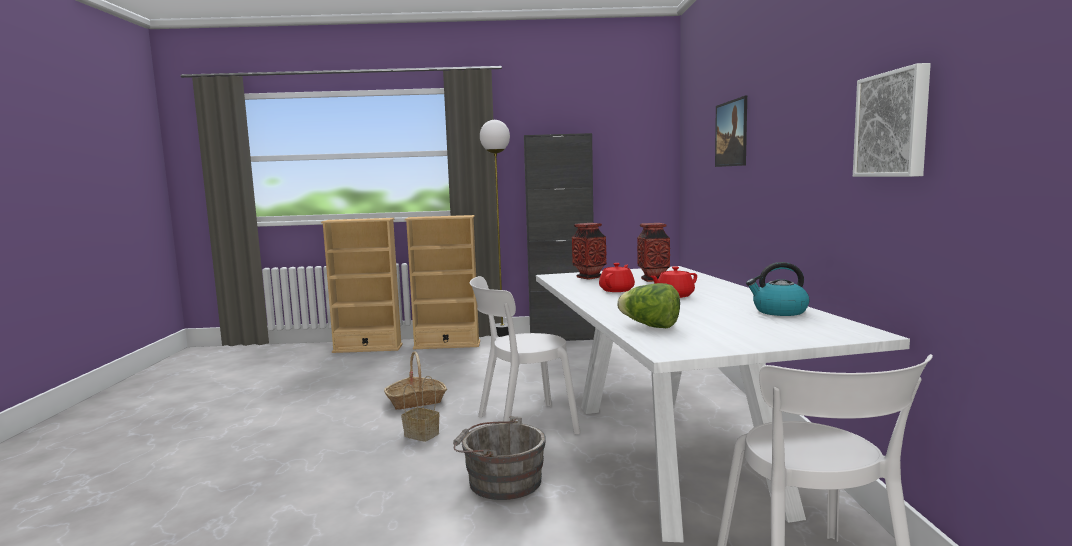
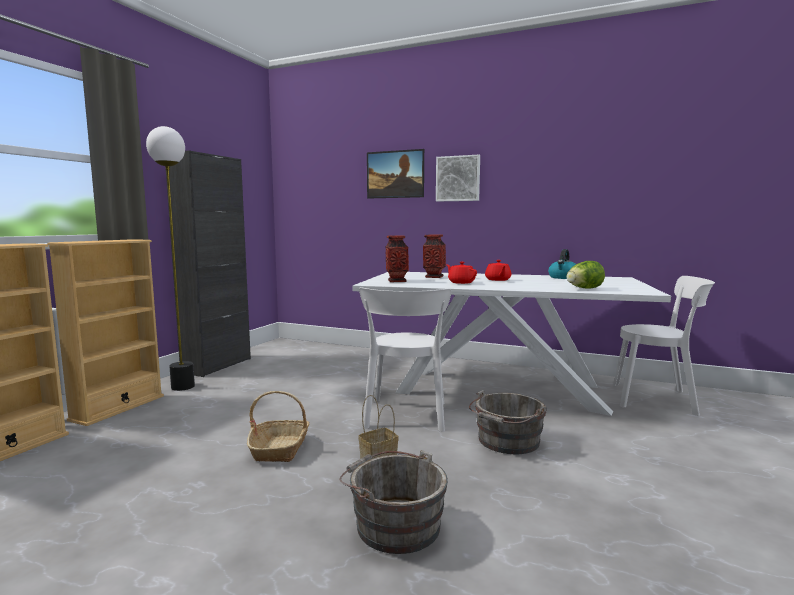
camera: 65 degrees left, 0 degrees up
(318, 463) = (394, 524): none -> grey bucket
(894, 124) = (610, 177): picture -> picture (458, 178)

